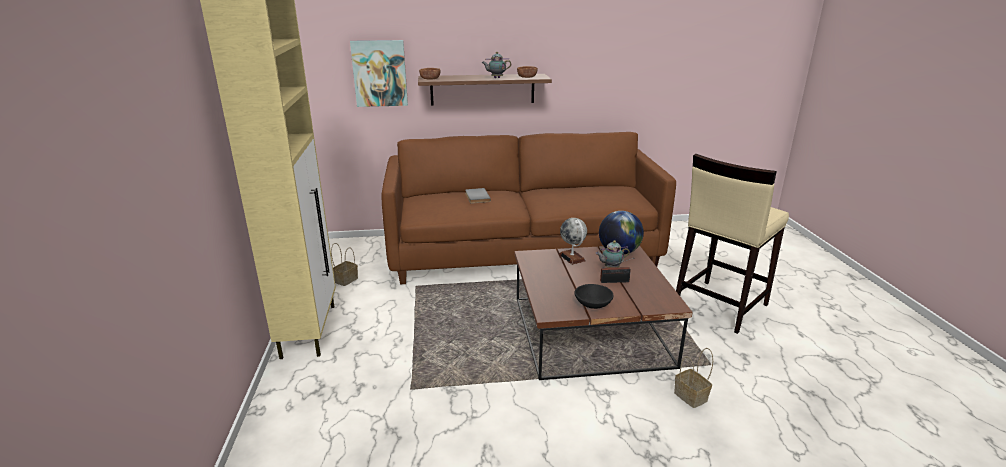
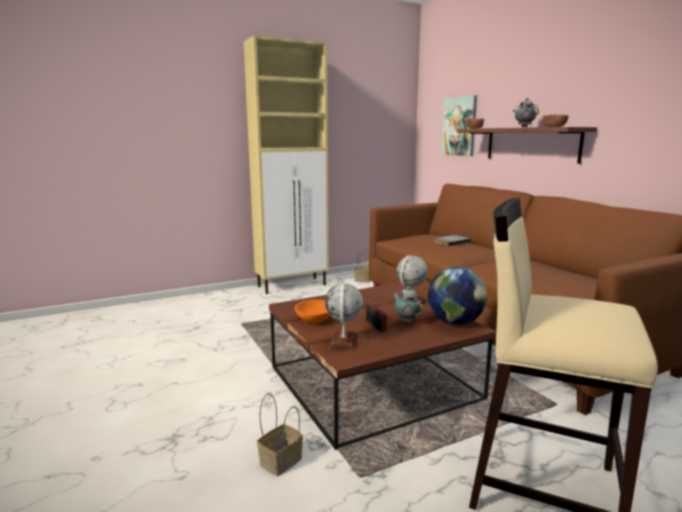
camera: 70 degrees right, 10 degrees down
(593, 304) = (315, 320): black bowl -> orange bowl
(642, 300) = (343, 341): none -> globe

